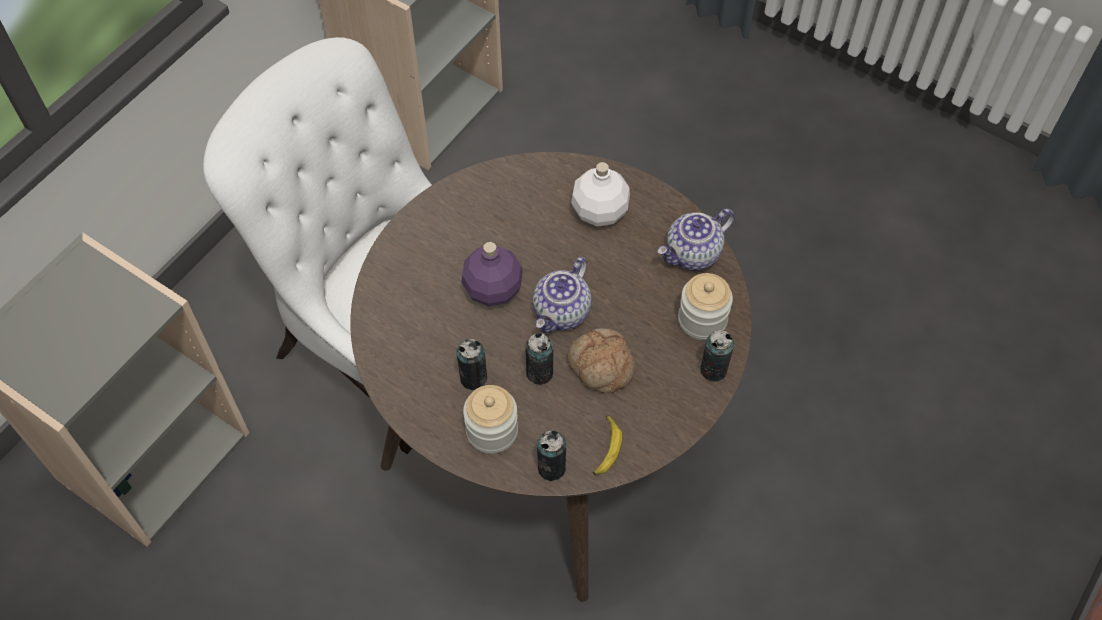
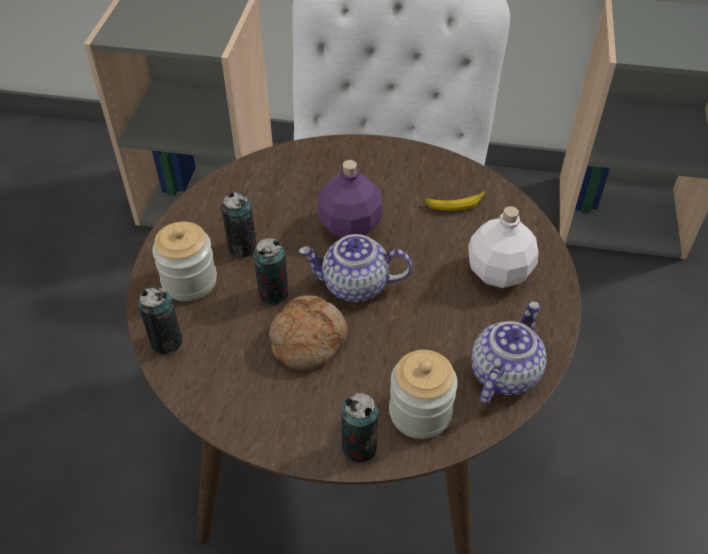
camera: 65 degrees right, 10 degrees down
(606, 449) = (208, 380): banana -> banana (454, 203)
(693, 254) = (503, 373): teapot -> teapot turned 90 degrees clockwise

